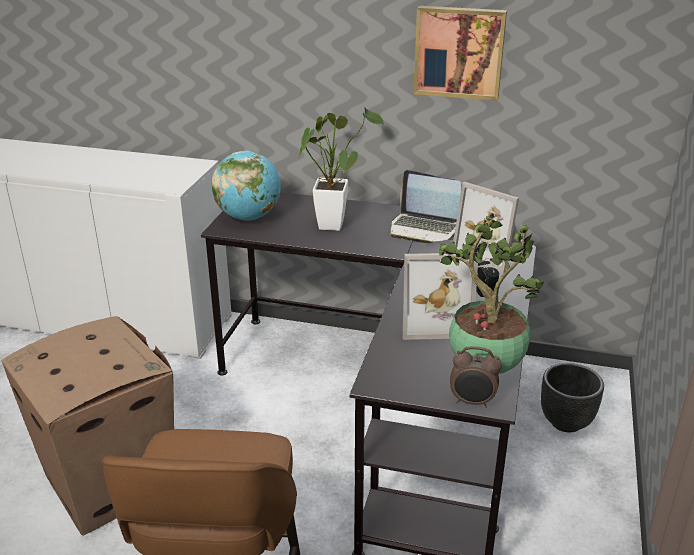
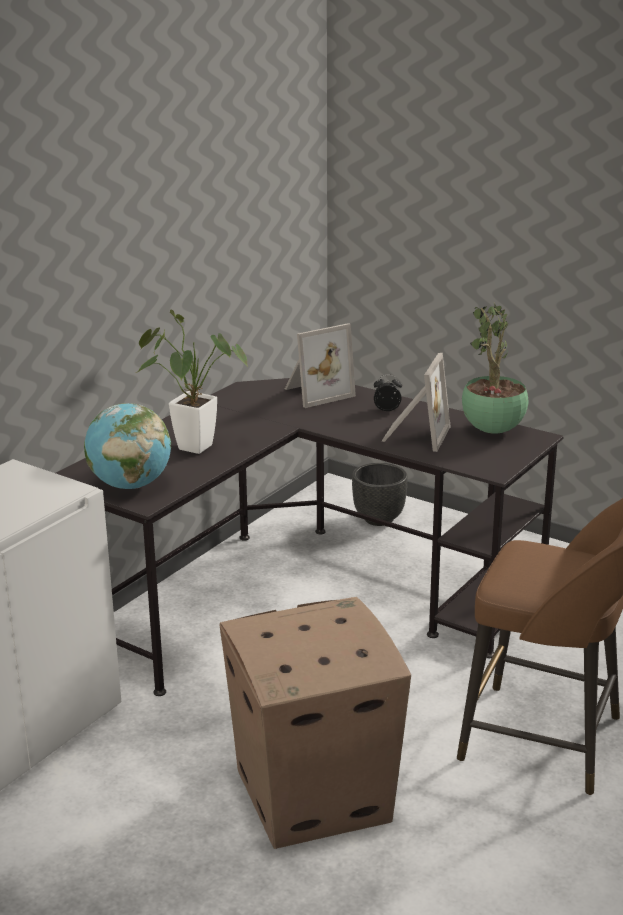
camera: 70 degrees left, 5 degrees down
(425, 229) = (244, 409): laptop -> none
(459, 52) = (199, 226): picture -> none
(472, 402) = (536, 443): alarm clock -> none

